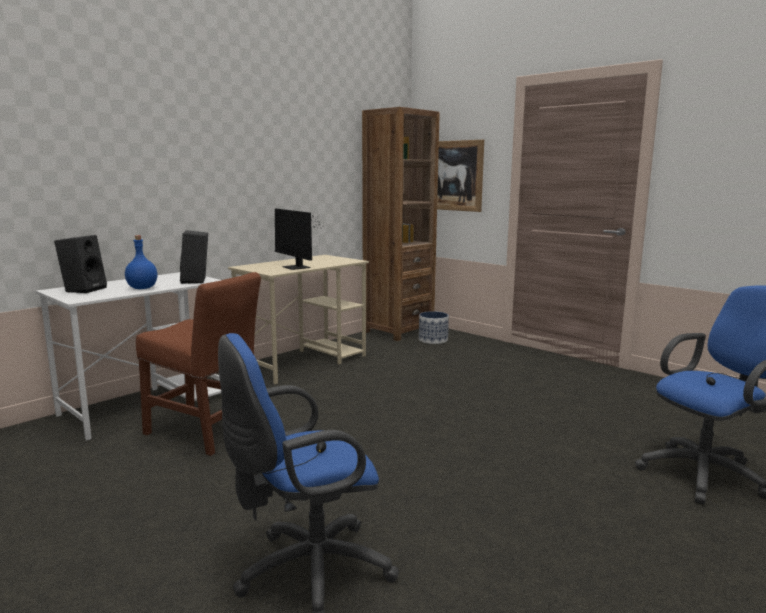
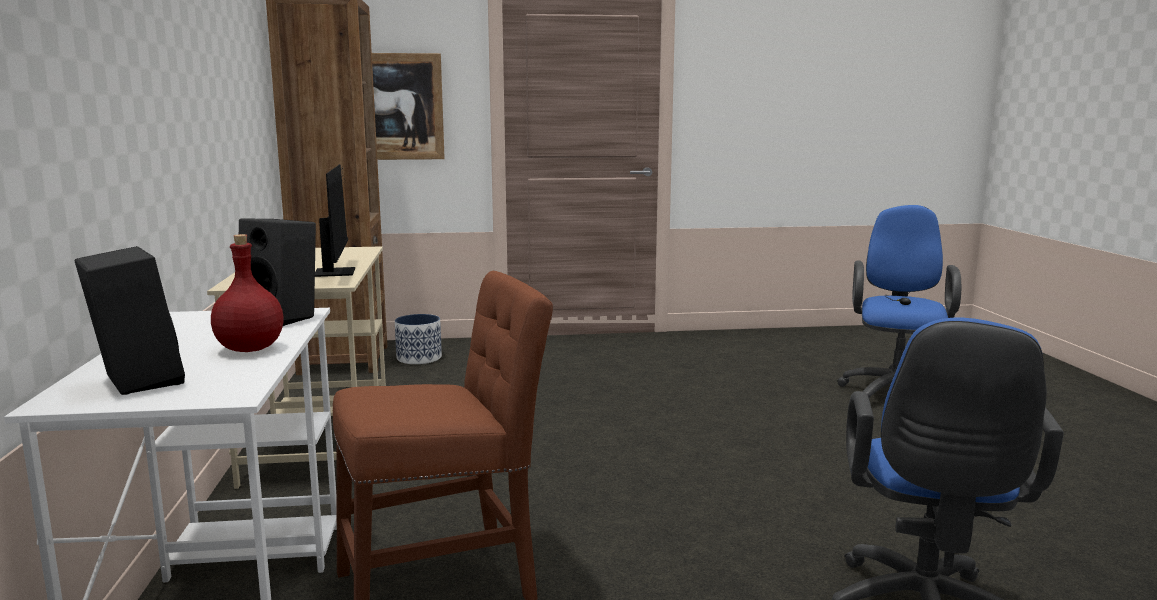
camera: 50 degrees left, 0 degrees up
(142, 288) = (251, 349): blue bottle -> red bottle
(297, 268) = (337, 271): monitor -> monitor turned 105 degrees counterclockwise

